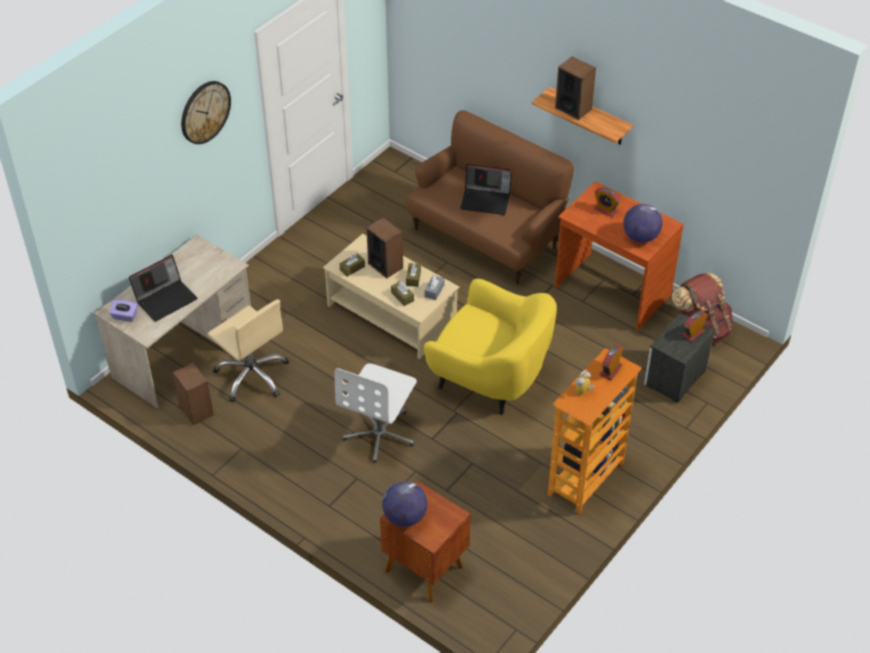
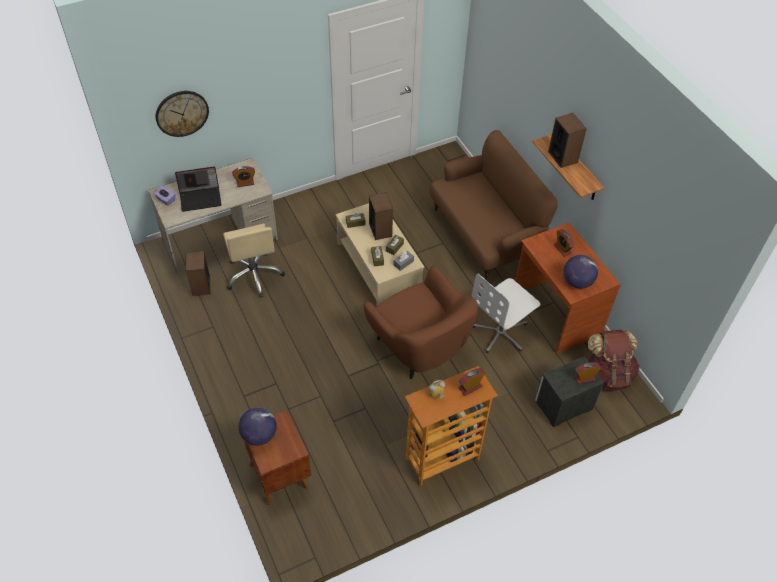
camera: 25 degrees right, 5 degrees up
(205, 112) = (270, 66): wall clock -> wall clock (182, 113)
(208, 265) = (245, 183): none -> alarm clock
(380, 433) = (313, 356): white office chair -> white office chair (501, 333)
(486, 200) = (487, 206): laptop -> none
(490, 378) = (419, 346): yellow armchair -> brown armchair

